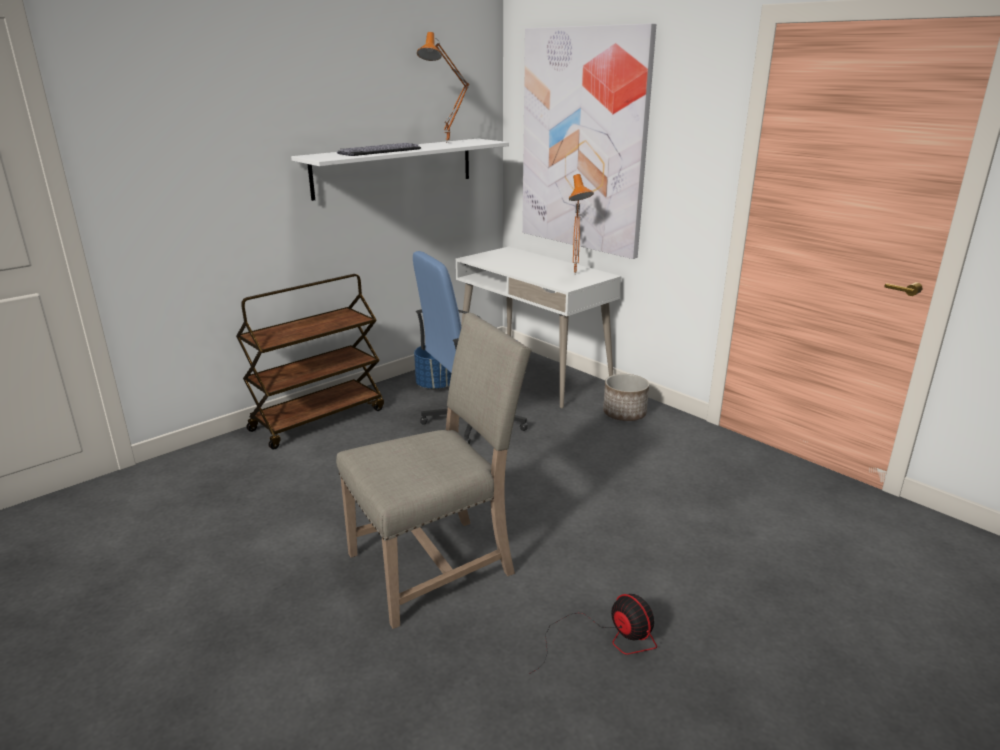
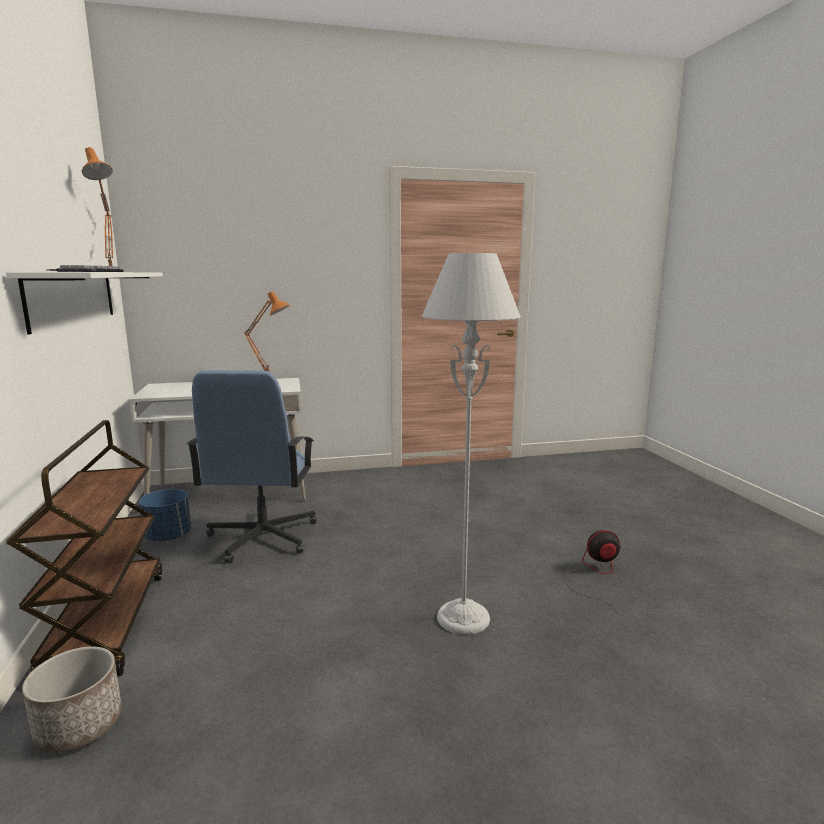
camera: 60 degrees left, 10 degrees down
(436, 564) = (463, 617): beige chair -> grey floor lamp
(583, 141) = (235, 269): picture -> none
(624, 414) = (346, 484): planter -> planter (79, 725)

